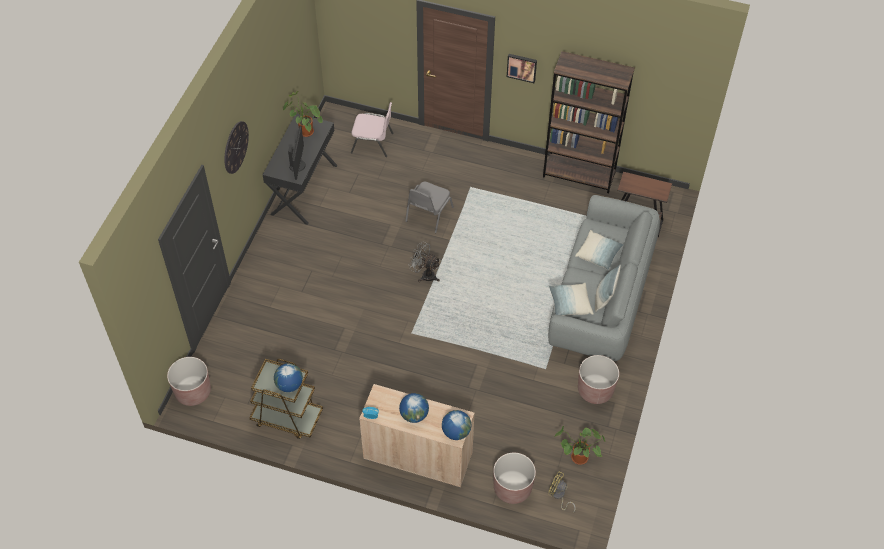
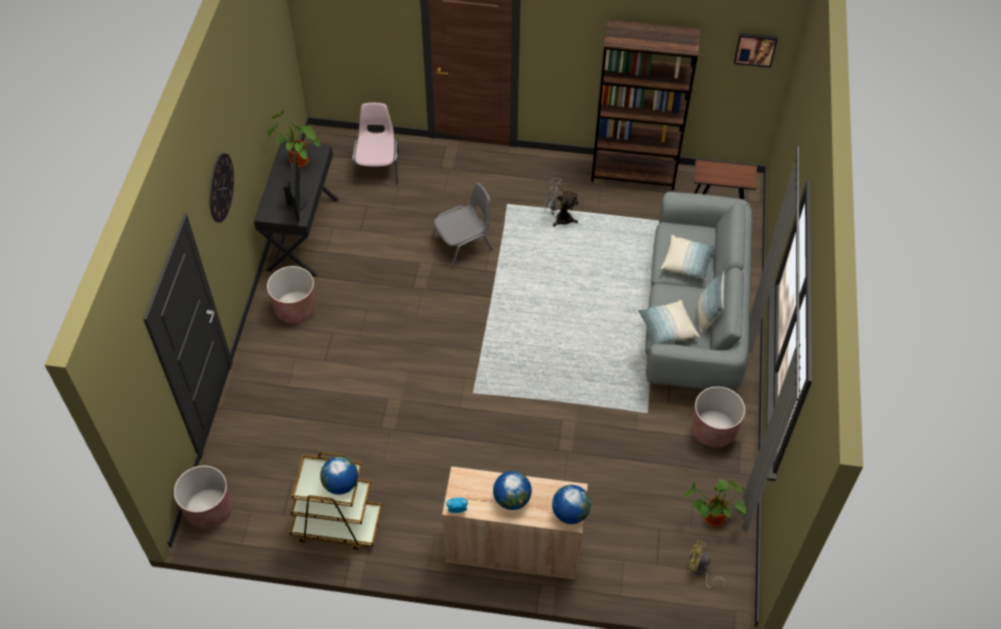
camera: 10 degrees left, 0 degrees up
(373, 143) = (377, 167): pink chair -> pink chair turned 90 degrees counterclockwise
(425, 275) = (474, 318): grey fan -> grey fan (559, 218)
(428, 214) = (463, 244): grey chair -> grey chair turned 135 degrees counterclockwise
(512, 488) = (640, 570): brown planter -> brown planter (295, 309)
(522, 67) = (557, 47): picture -> picture (755, 48)

